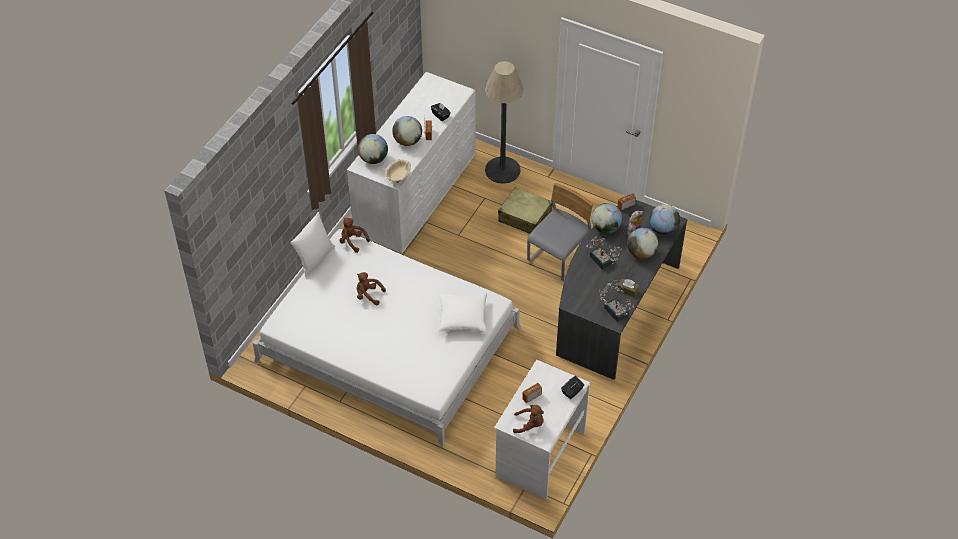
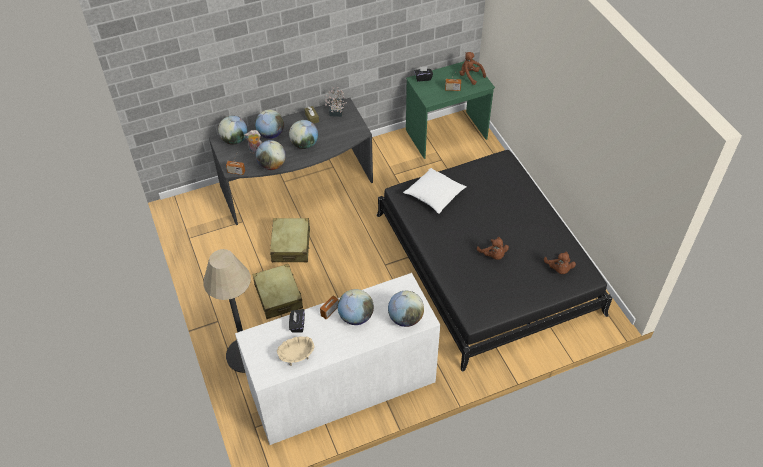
camera: 140 degrees left, 0 degrees up
(315, 259) = (515, 315): white pillow -> none
(352, 241) = (468, 310): brown plush toy -> brown plush toy (559, 269)
(389, 344) = (486, 262): white bed -> black bed
(398, 177) = (400, 284): beige bowl -> beige bowl (297, 355)
(539, 454) = (446, 135): white desk -> green desk
(560, 258) = (291, 245): grey chair -> beige suitcase
(602, 262) = (304, 144): potted plant -> globe

